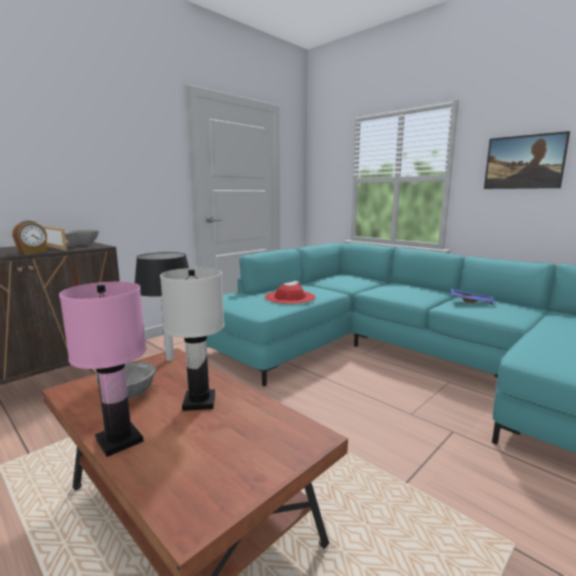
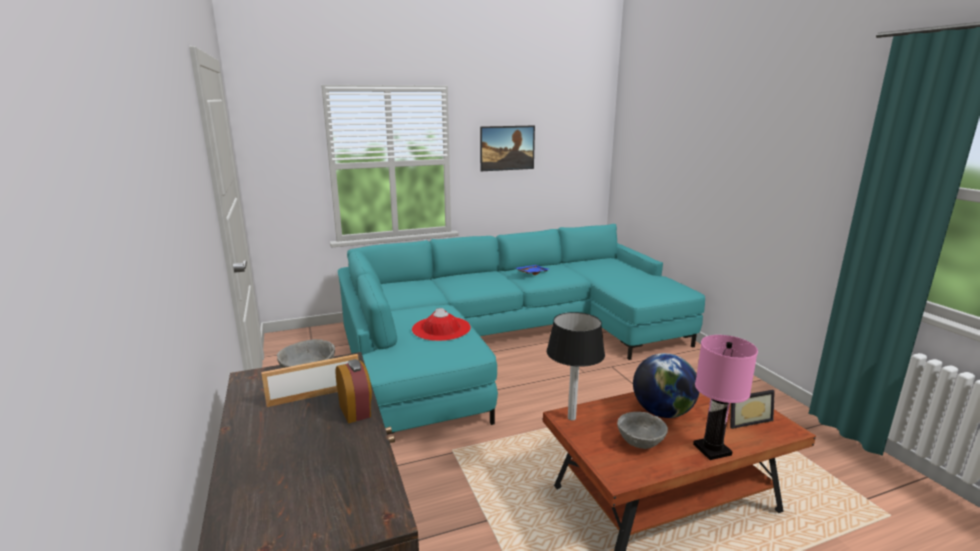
camera: 65 degrees left, 5 degrees up
(200, 401) = (662, 412): white table lamp -> globe
(206, 469) = (746, 420): none -> picture frame

